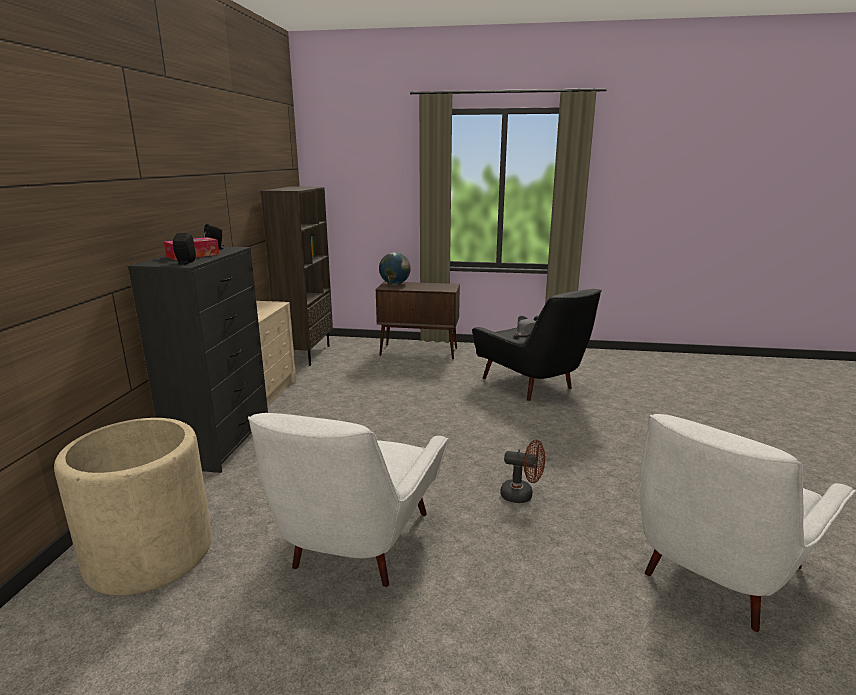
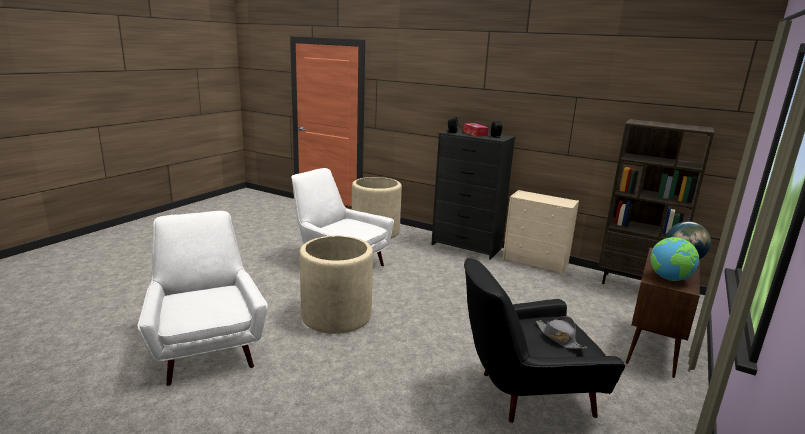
camera: 110 degrees right, 0 degrees up
(440, 287) = (669, 279): none -> globe
(522, 495) = (336, 315): brown fan -> beige planter

